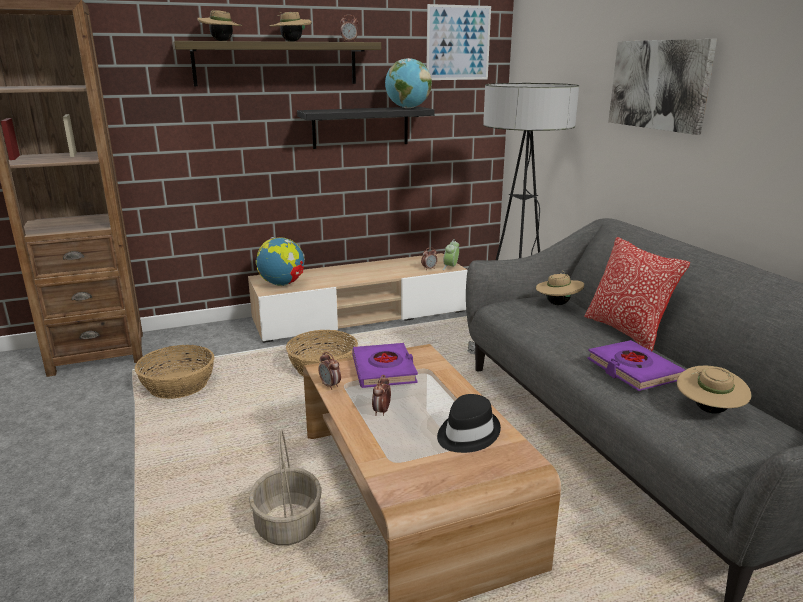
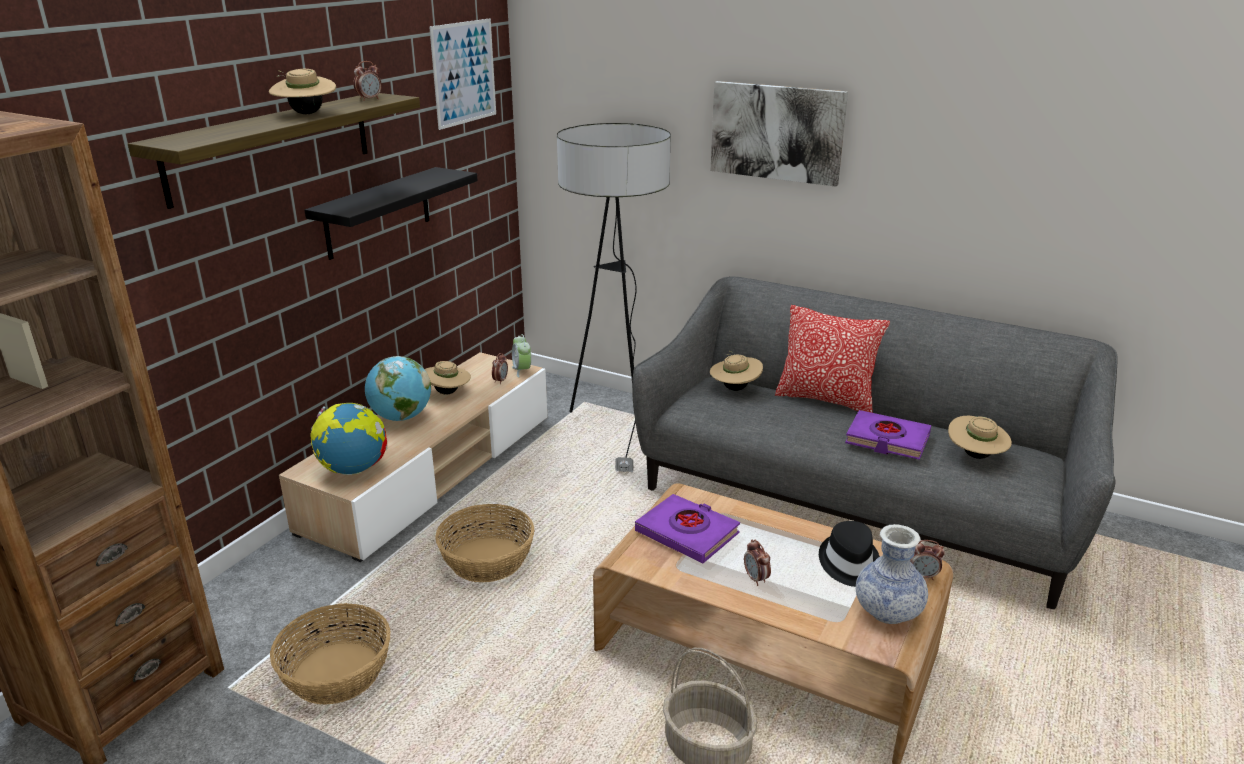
camera: 40 degrees left, 5 degrees up
(221, 41) = (214, 131): beige hat -> beige hat (447, 393)
(330, 385) = (668, 576): alarm clock -> alarm clock (922, 576)
(408, 108) = (438, 175): globe -> globe (401, 417)
(441, 475) = (887, 611): none -> vase

